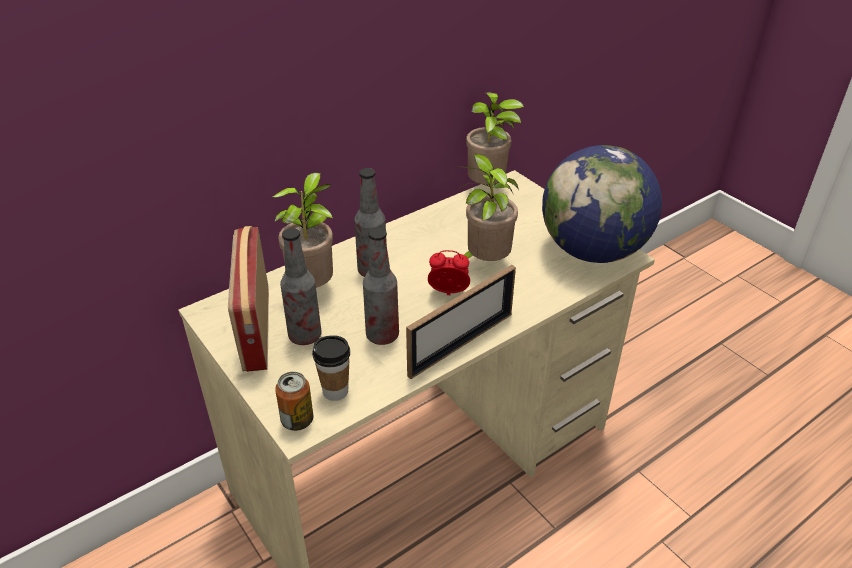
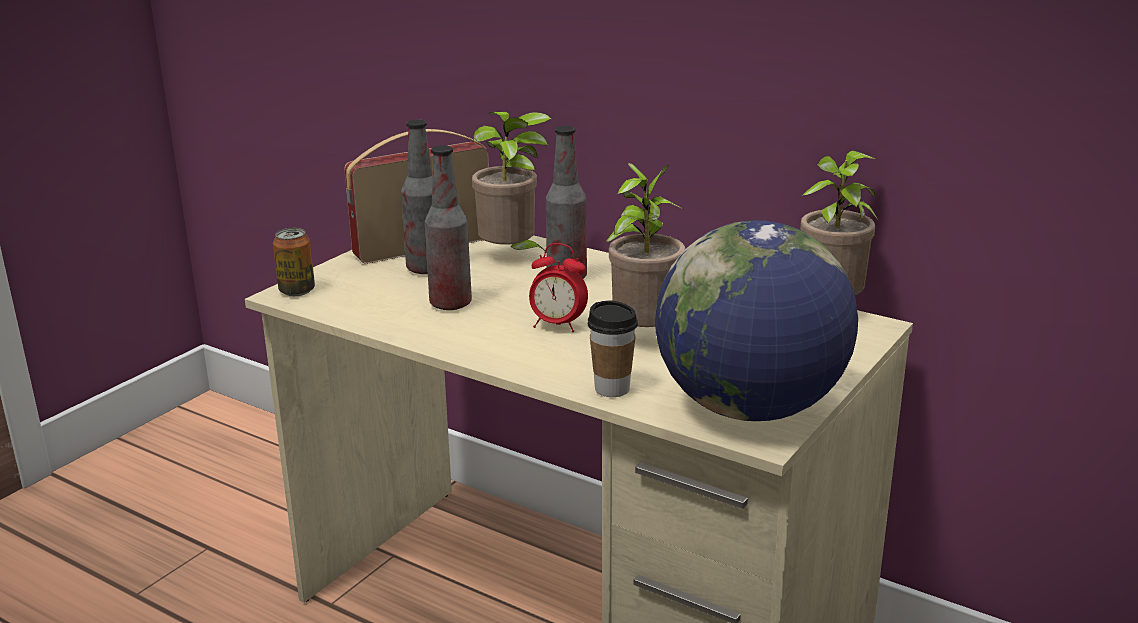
camera: 70 degrees right, 15 degrees down
(335, 391) = (347, 299): cup -> cup (612, 389)
(448, 293) = (557, 325): alarm clock -> alarm clock turned 120 degrees clockwise
(461, 344) = (462, 348): picture frame -> none

